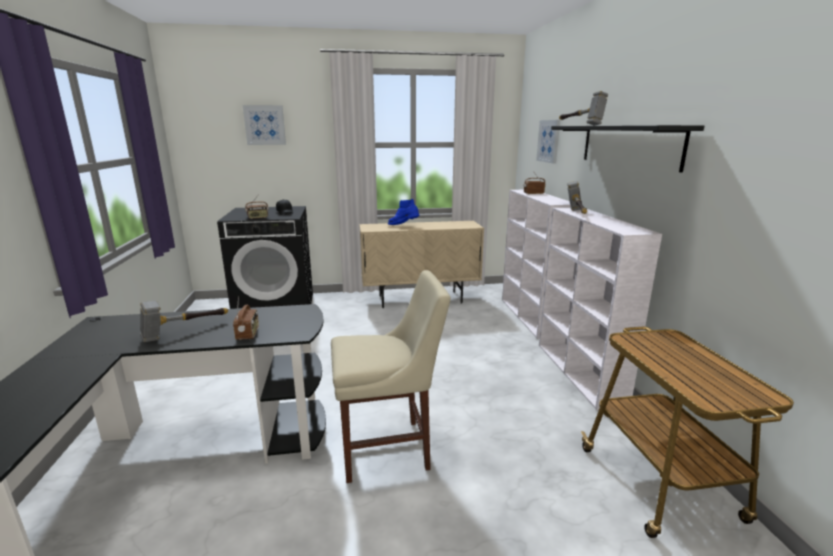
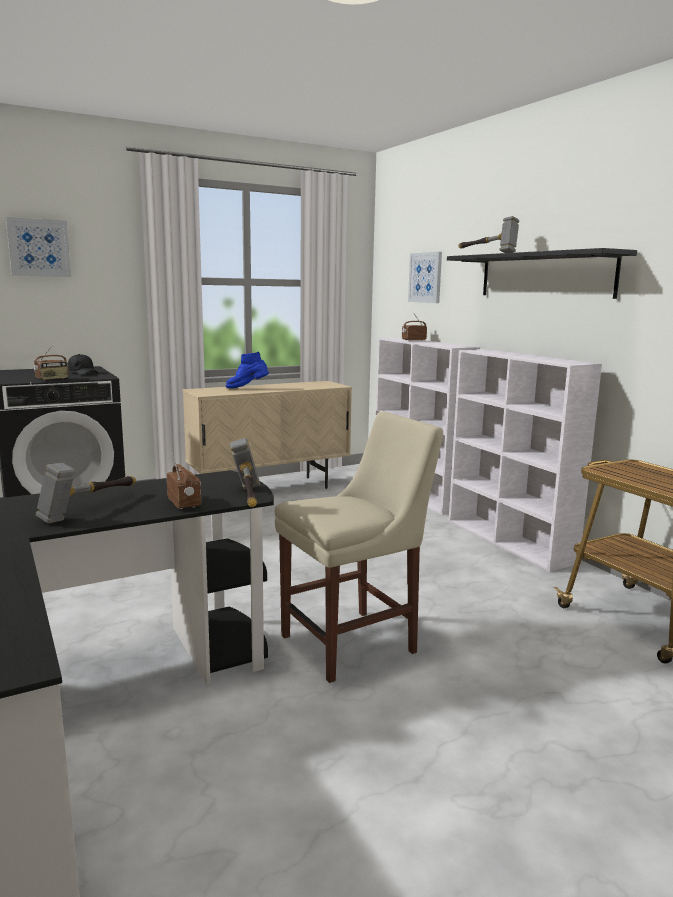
camera: 20 degrees left, 5 degrees down
(577, 214) = (495, 353): hammer -> hammer (248, 499)

